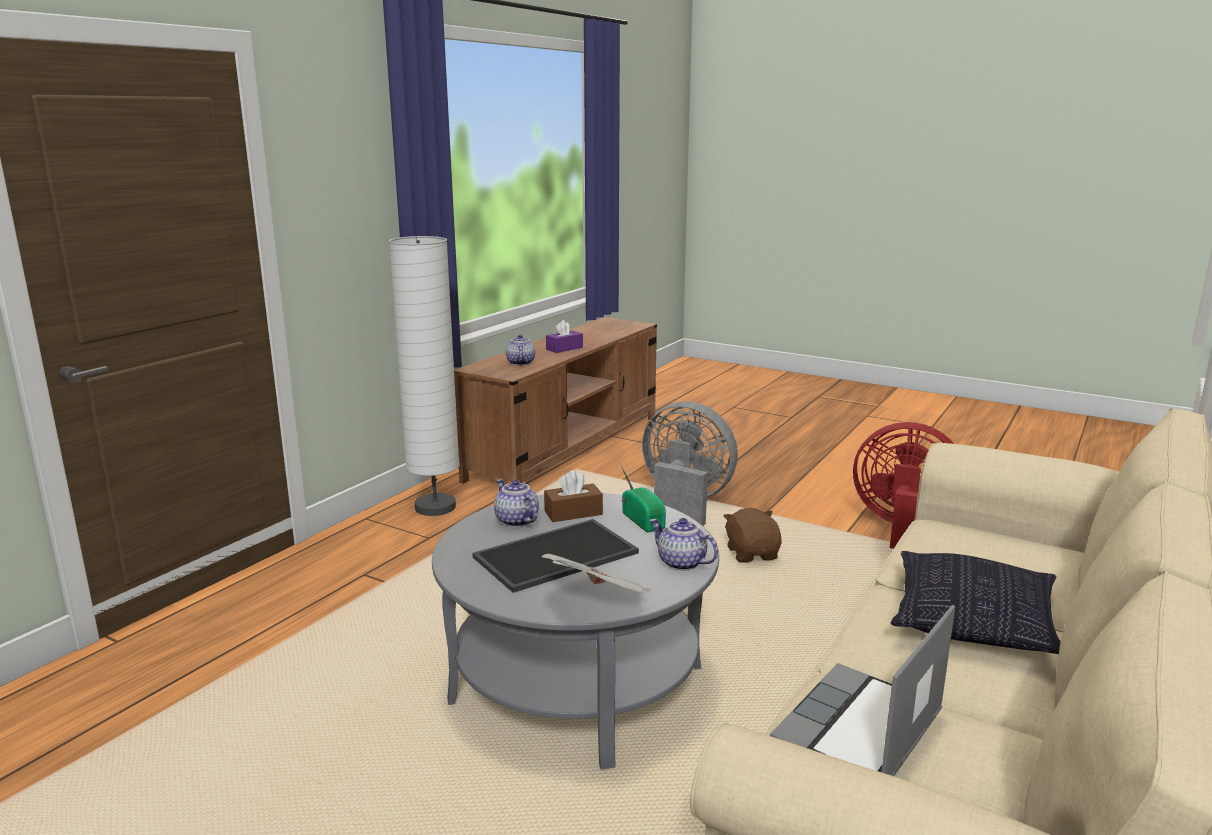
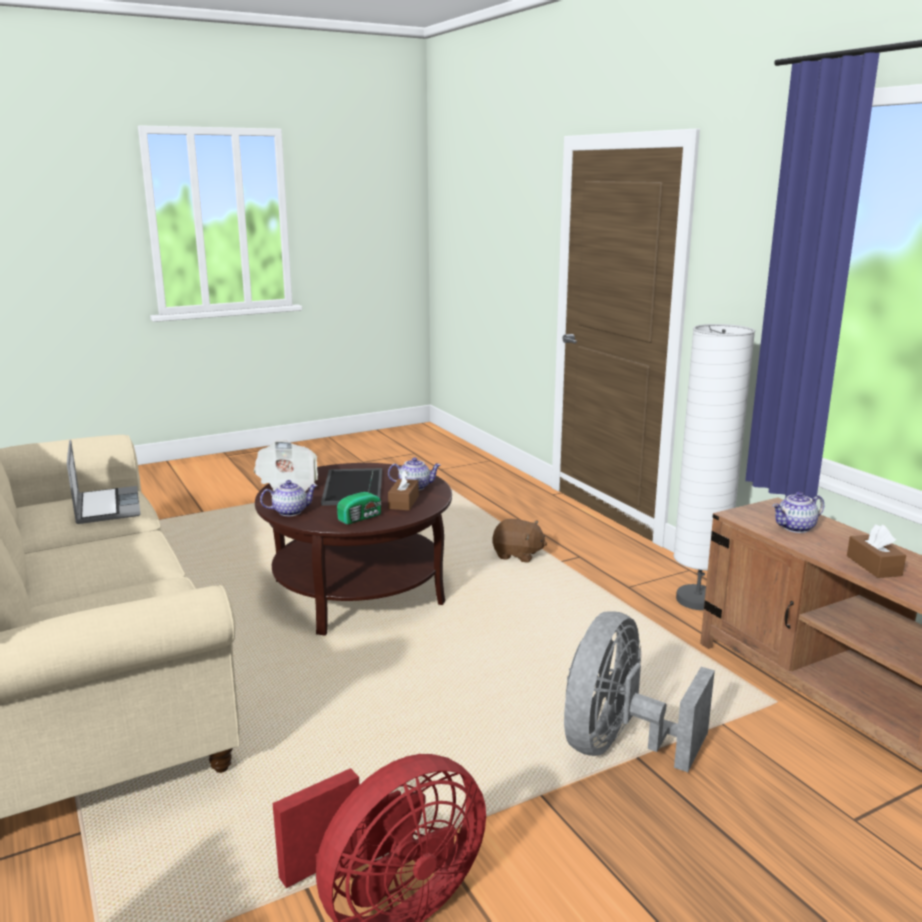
camera: 120 degrees right, 0 degrees up
(520, 363) = (796, 528): teapot -> teapot turned 135 degrees clockwise
(564, 348) = (873, 565): purple tissue box -> brown tissue box
(577, 685) = (358, 592): grey coffee table -> brown coffee table
(643, 520) = (361, 517): radio -> radio turned 45 degrees counterclockwise
(685, 502) = (619, 745): grey fan -> grey fan turned 150 degrees clockwise
(752, 554) = (449, 735): brown plush toy -> brown plush toy (517, 555)
(972, 624) = (94, 573): pillow -> none

